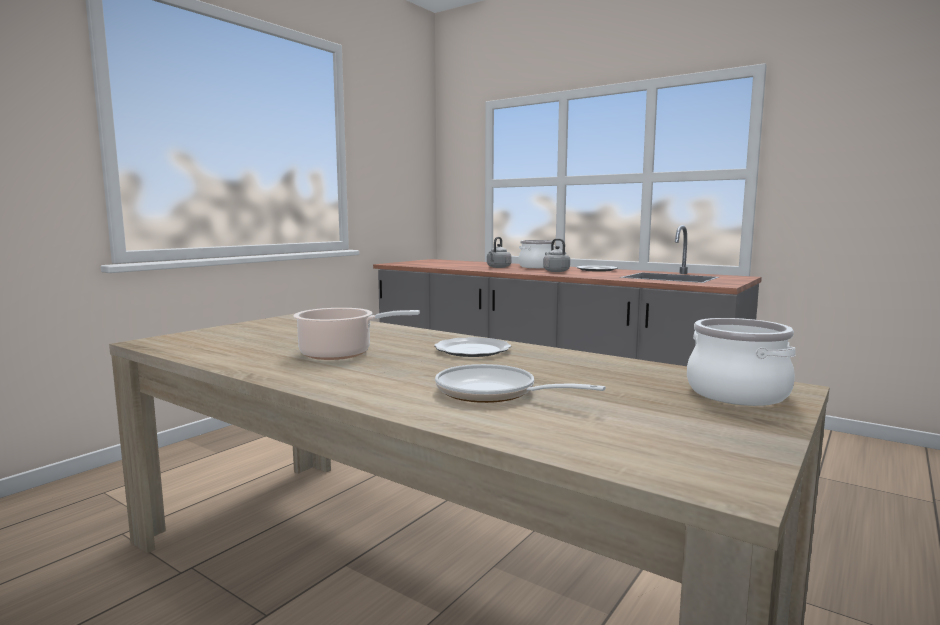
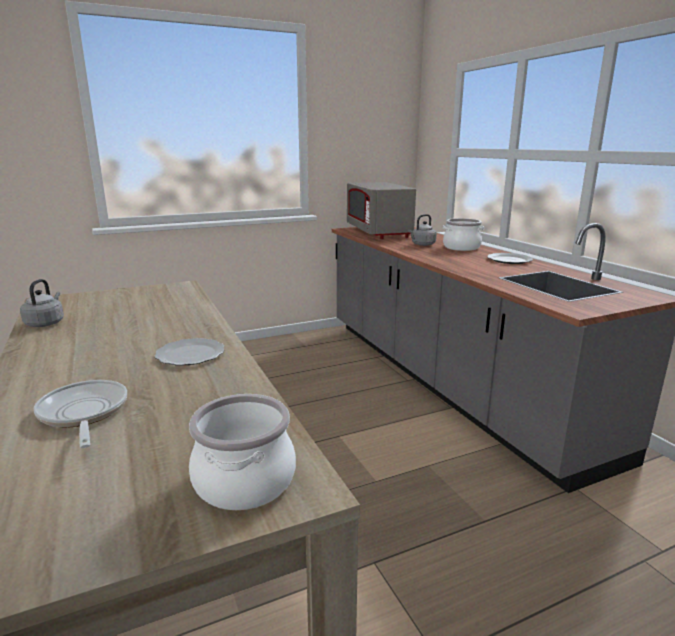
camera: 30 degrees right, 10 degrees up
(340, 354) = (104, 338): cooking pot -> none
(430, 263) = (378, 232): none -> grey microwave
(555, 271) = (459, 258): grey kettle -> grey kettle (46, 323)

